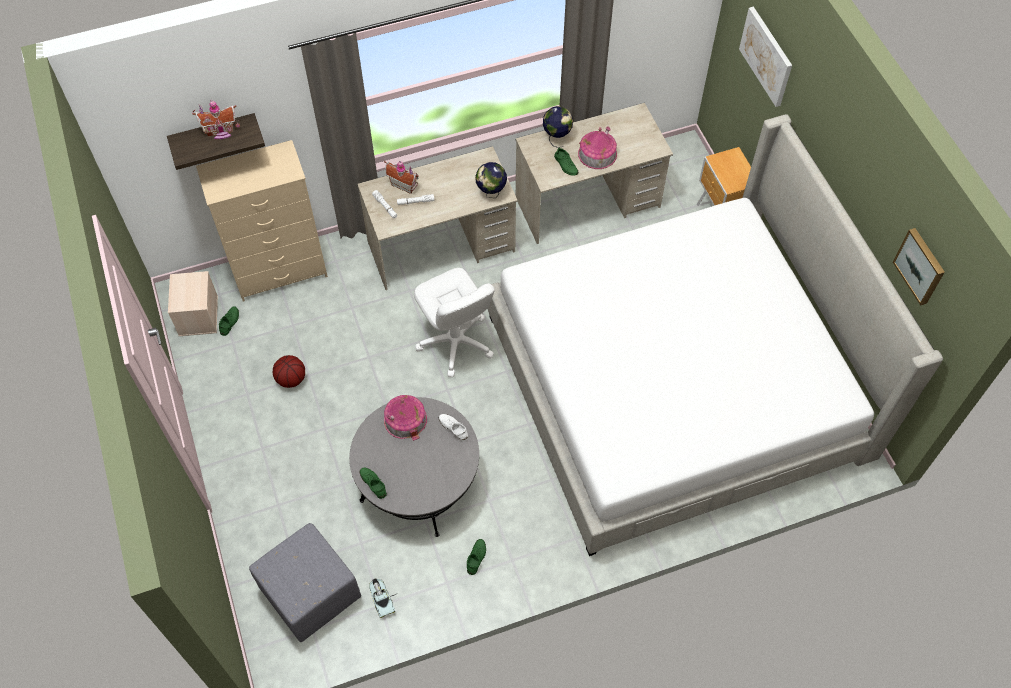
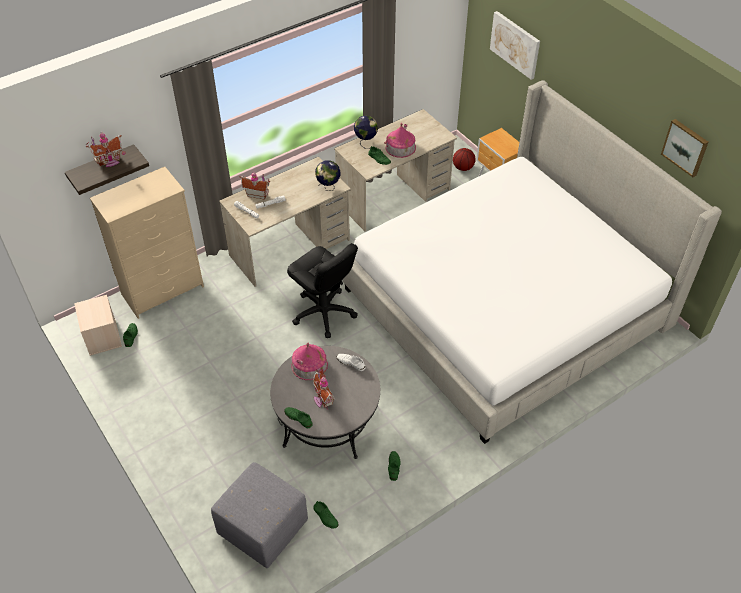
camera: 15 degrees left, 10 degrees down
(291, 379) = (196, 367): basketball -> basketball (463, 167)
(382, 598) = (325, 517): toy car -> green shoe
(407, 466) = (322, 399): none -> toy house
(455, 343) = (324, 313): white office chair -> black office chair

